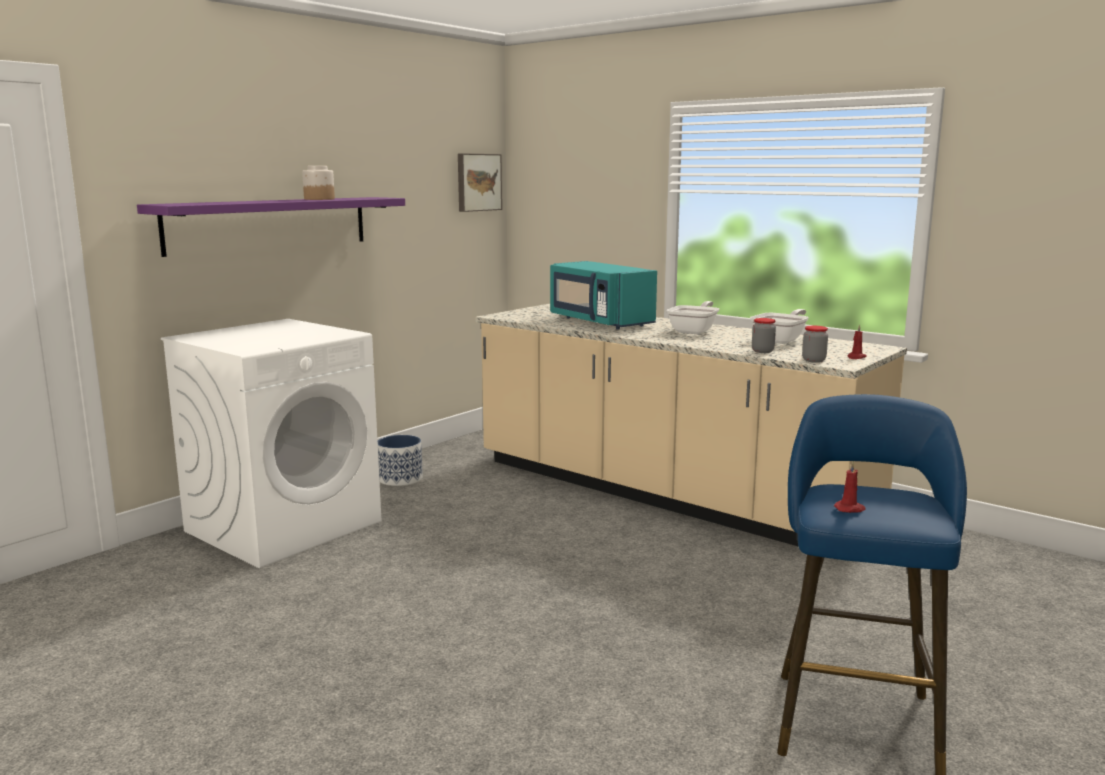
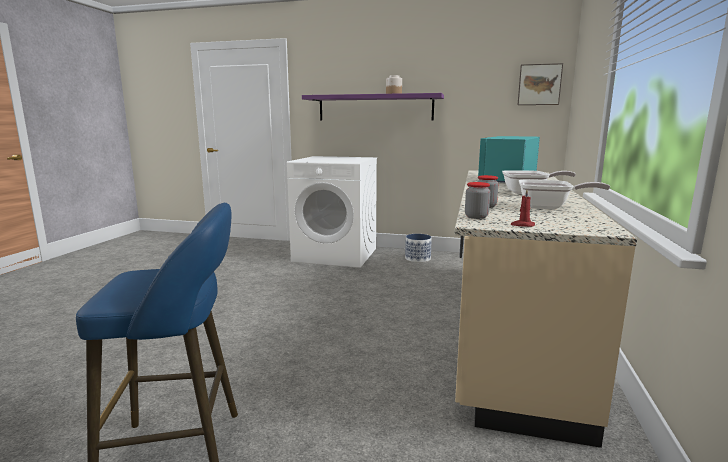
camera: 65 degrees right, 0 degrees up
(850, 509) = (136, 274): red candle -> none

